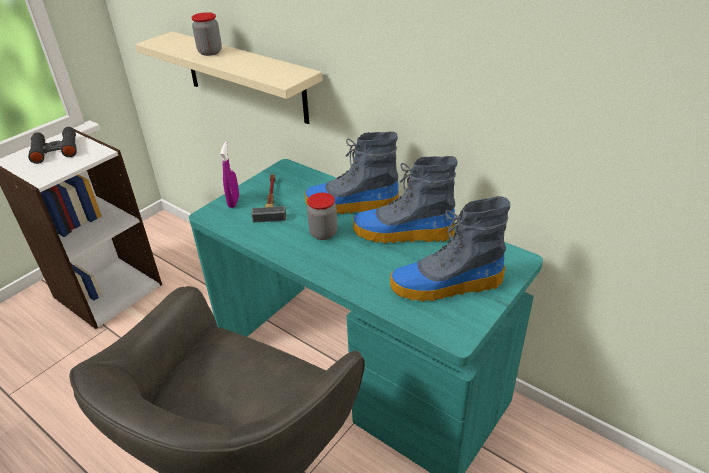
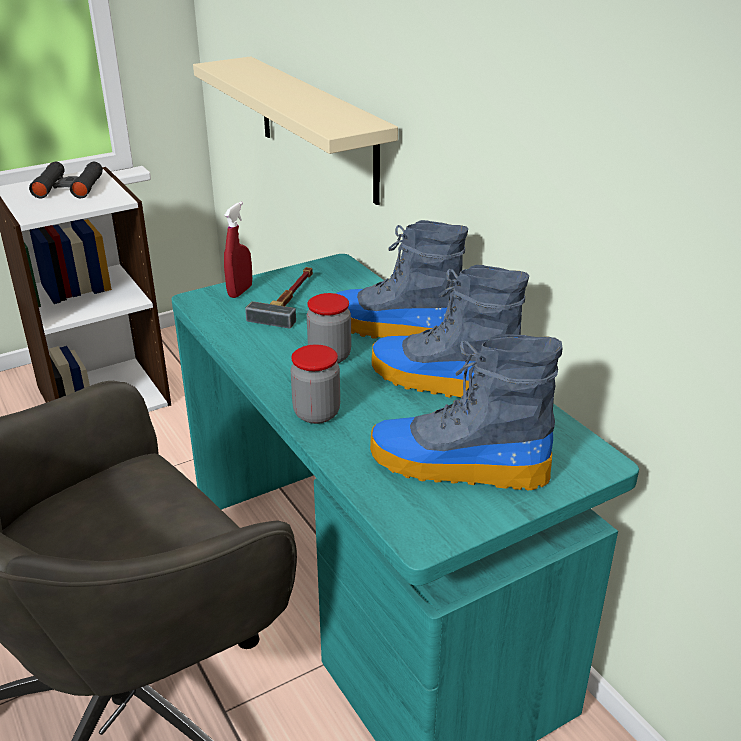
camera: 20 degrees right, 5 degrees down
(210, 52) = (273, 84): jar -> jar (316, 413)
(233, 202) = (240, 291): purple spray bottle -> red spray bottle

